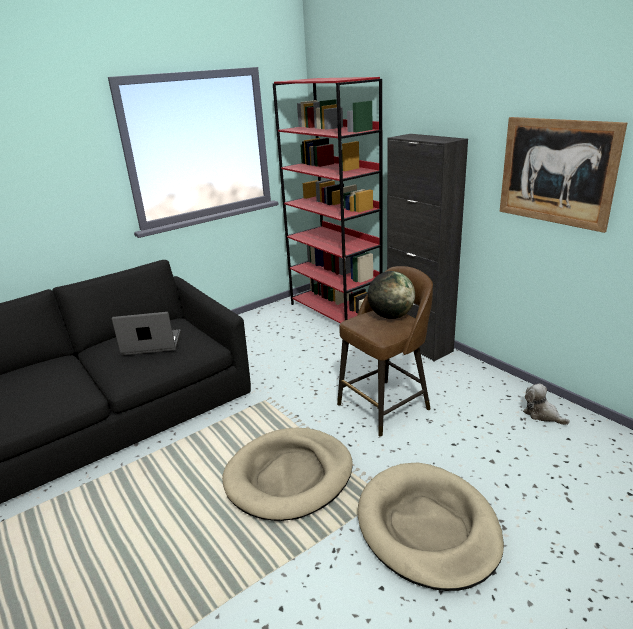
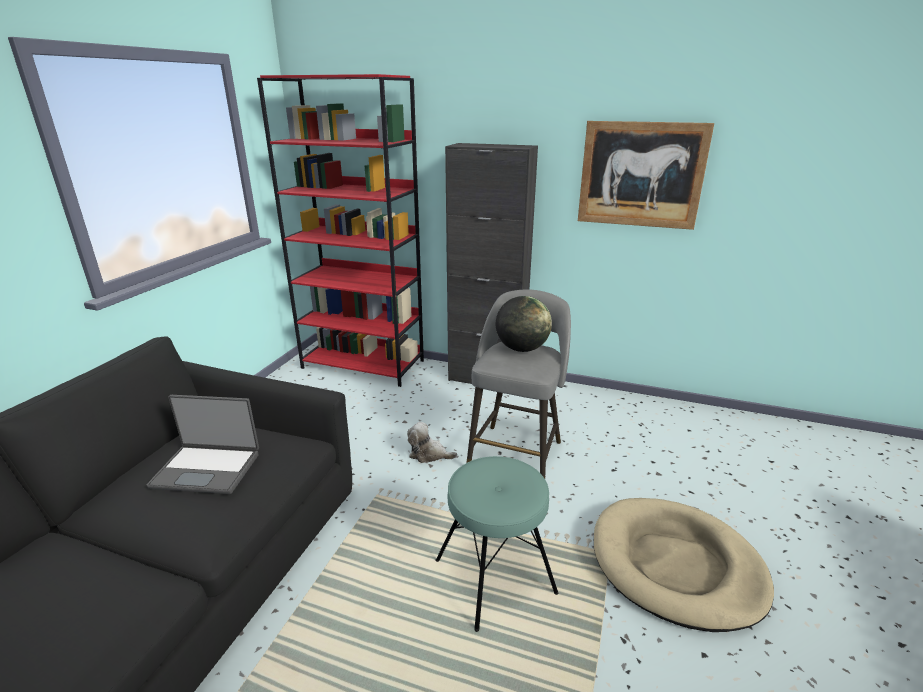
camera: 35 degrees left, 0 degrees up
(151, 344) = (208, 469): laptop -> laptop turned 135 degrees counterclockwise
(289, 476) = (495, 576): beige dog bed -> turquoise stool
(385, 405) = (516, 453): brown stool -> grey stool
(542, 414) = (651, 415): plush toy -> plush toy (429, 454)

